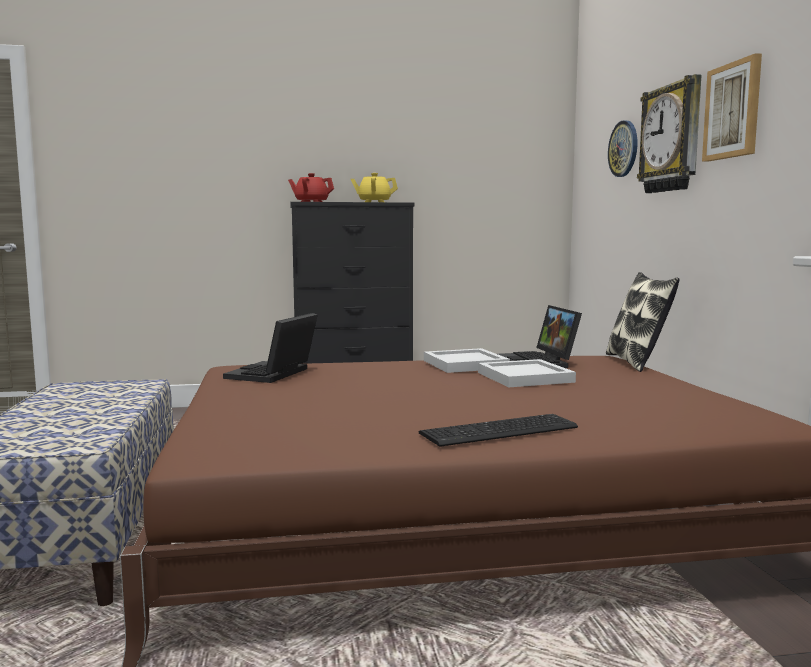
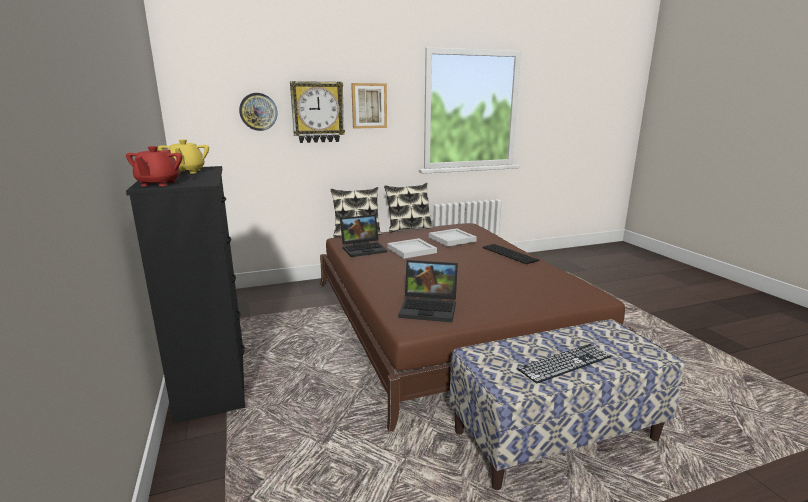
camera: 100 degrees left, 10 degrees up
(60, 407) = (565, 362): none -> keyboard
(463, 364) = (381, 261): white tray -> white tray (452, 239)
(700, 384) = (408, 228): none -> pillow

